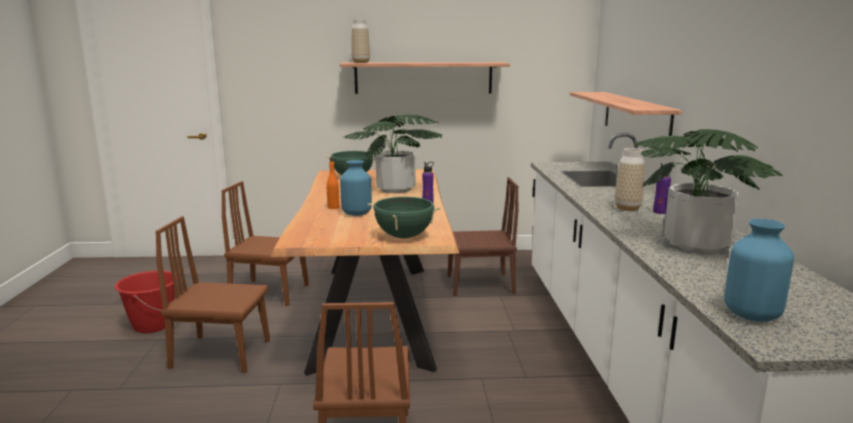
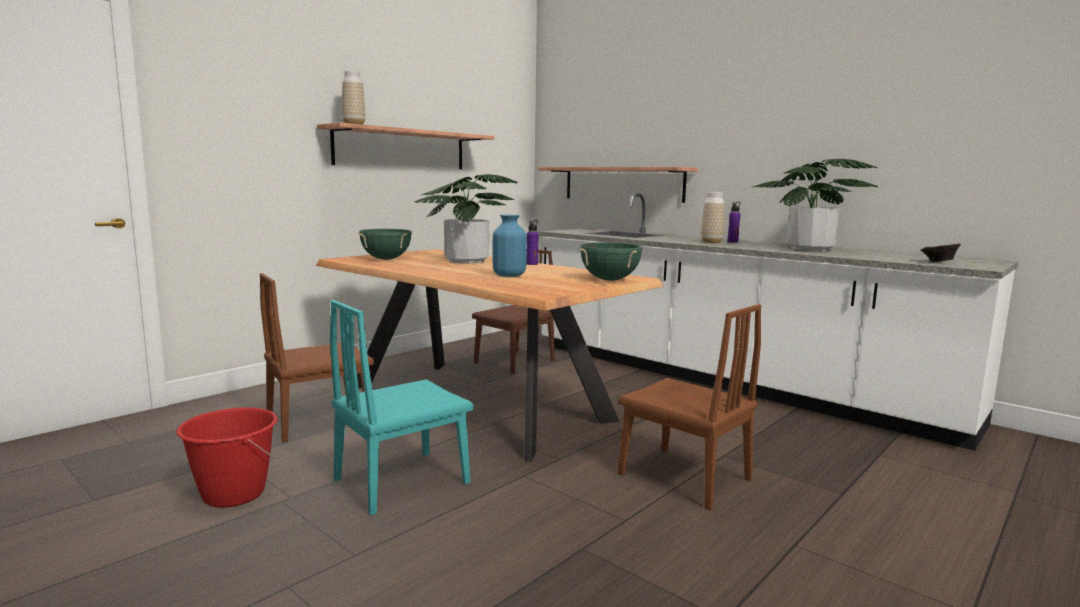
camera: 45 degrees left, 5 degrees down
(221, 354) = (402, 481): brown chair -> turquoise chair
(333, 207) = (469, 275): orange bottle -> none
(751, 315) = (938, 262): blue vase -> brown bowl

